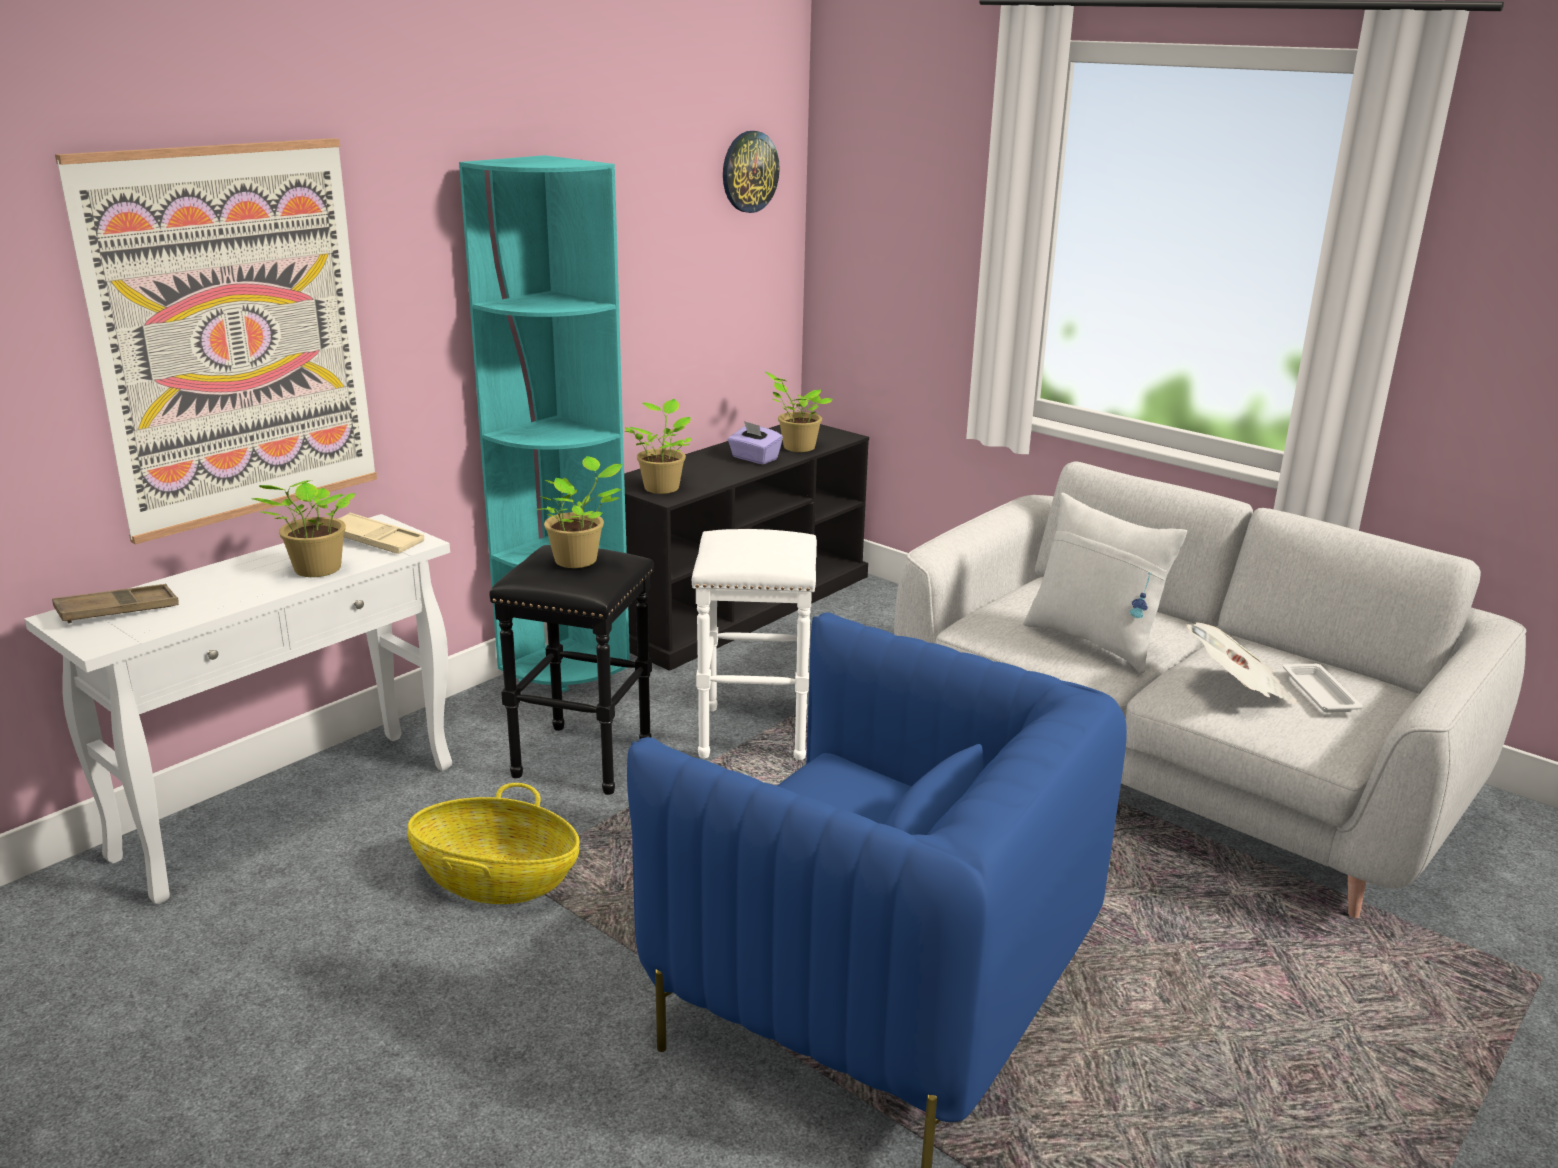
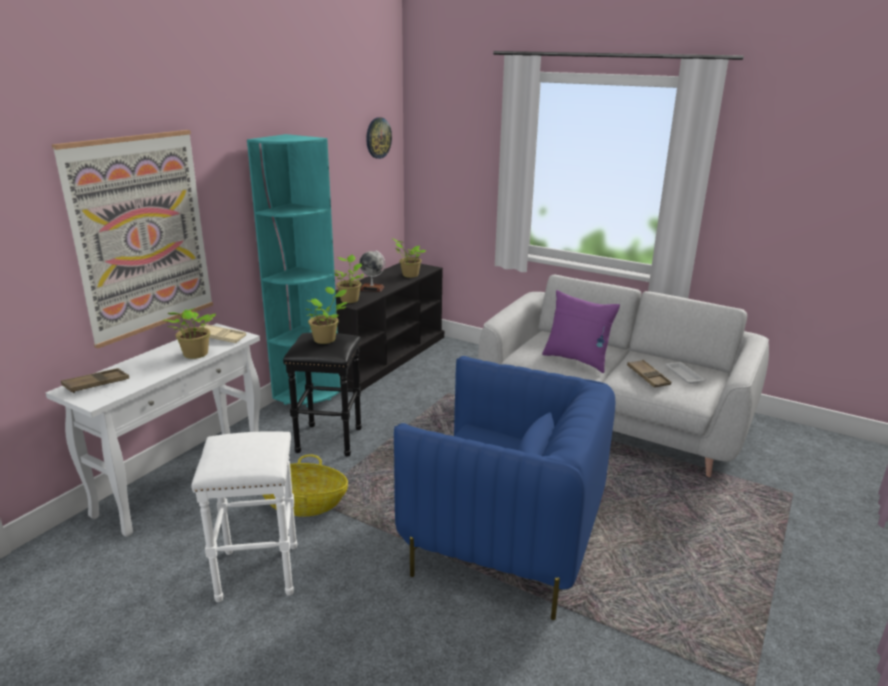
camera: 10 degrees left, 0 degrees up
(714, 468) = (372, 288): none -> globe
(754, 458) = (390, 282): purple tissue box -> none
(756, 732) = (412, 418): white stool -> white stool (260, 570)
(1092, 642) = (576, 360): grey pillow -> purple pillow
(1237, 689) = (648, 377): newspaper -> brown tray

